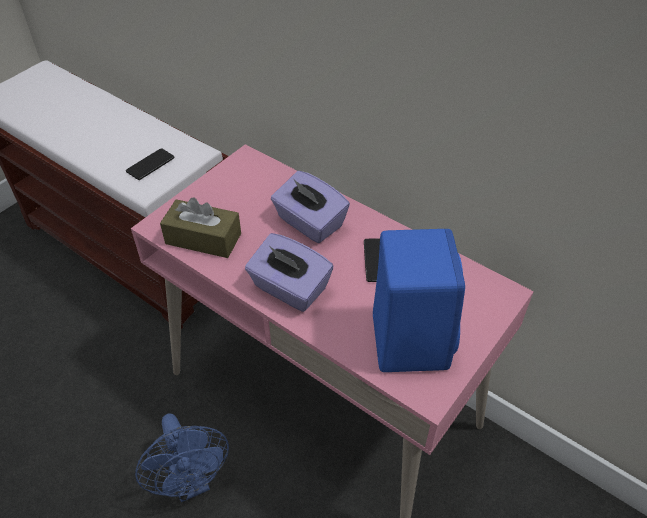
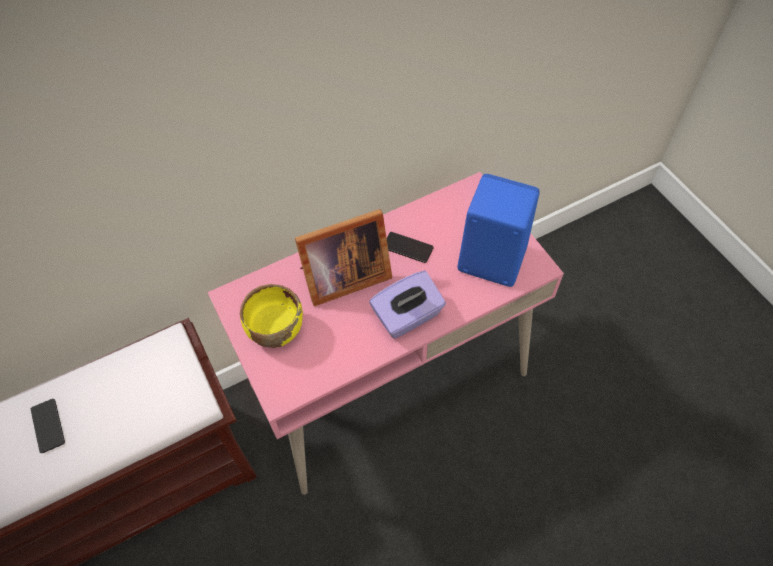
camera: 65 degrees left, 10 degrees up
(150, 165) = (159, 390): phone -> phone (48, 426)
(191, 482) = (418, 510): blue fan -> none
(203, 238) = (317, 363): brown tissue box -> none
(227, 198) = (275, 329): none -> yellow bowl
(309, 223) = (342, 277): purple tissue box -> picture frame

